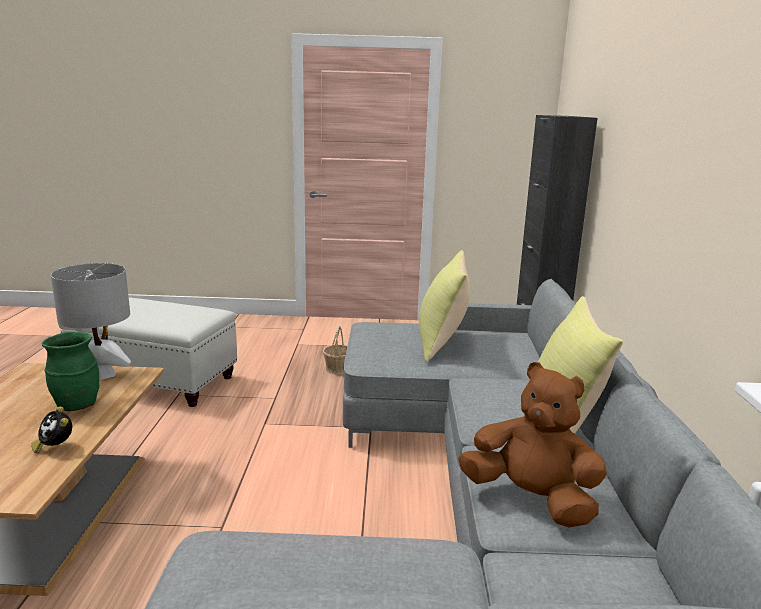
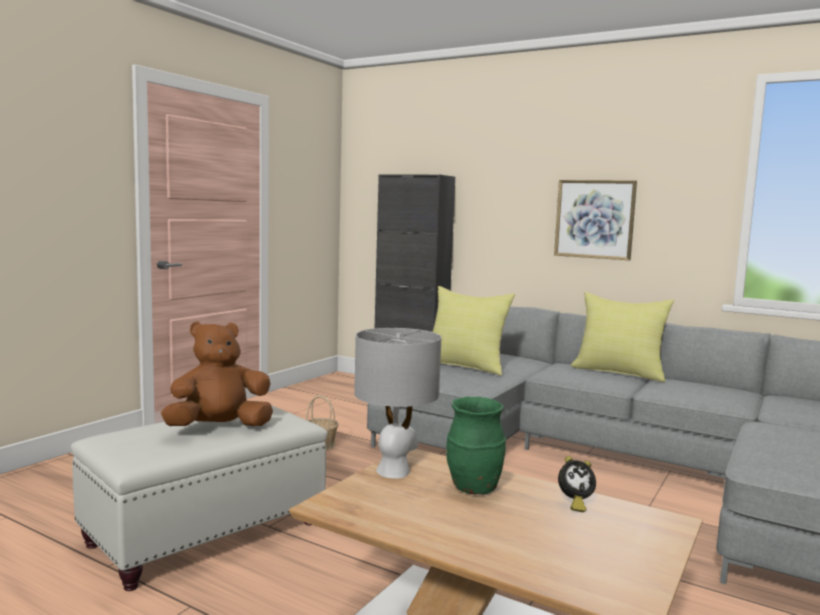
camera: 60 degrees left, 10 degrees down
(531, 499) = (713, 397): brown plush toy -> brown plush toy (219, 428)
(671, 191) = (594, 219): none -> picture

